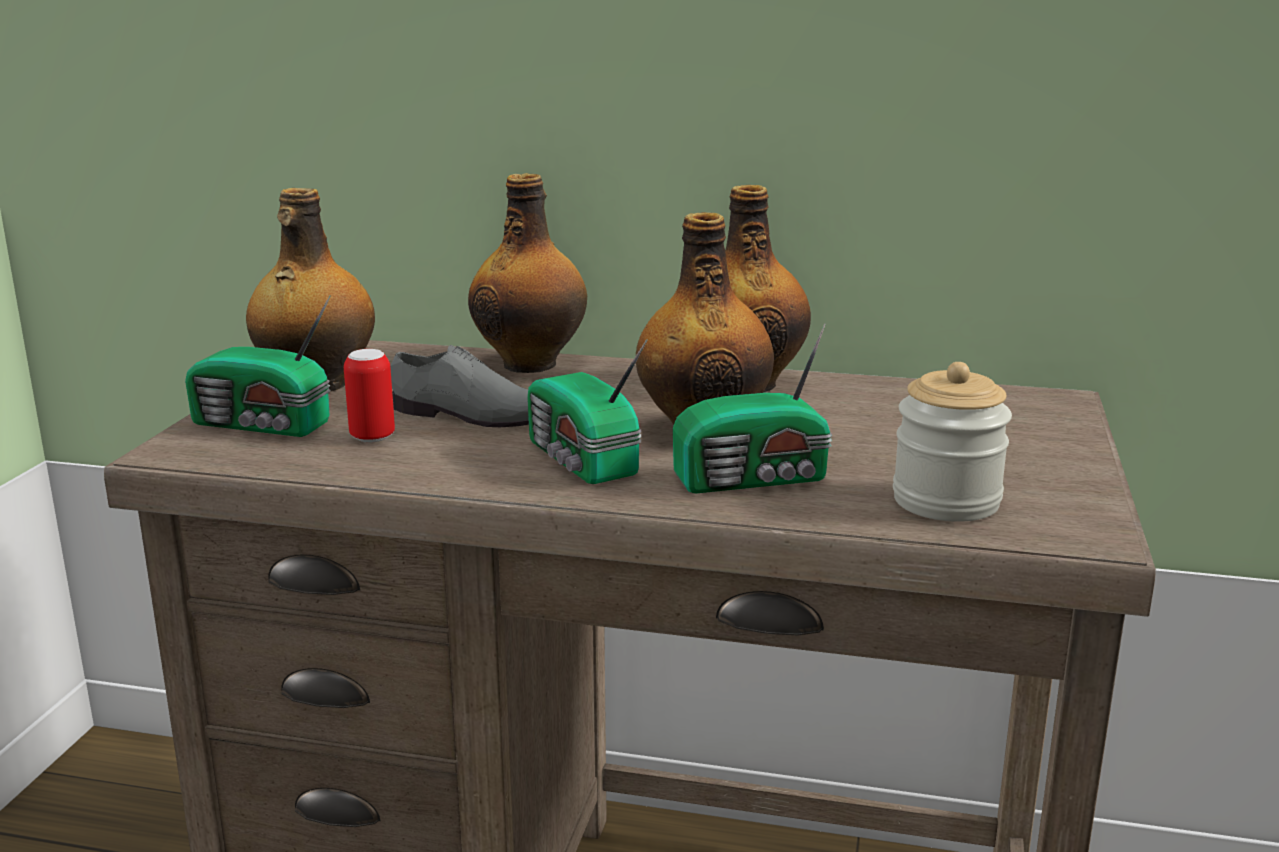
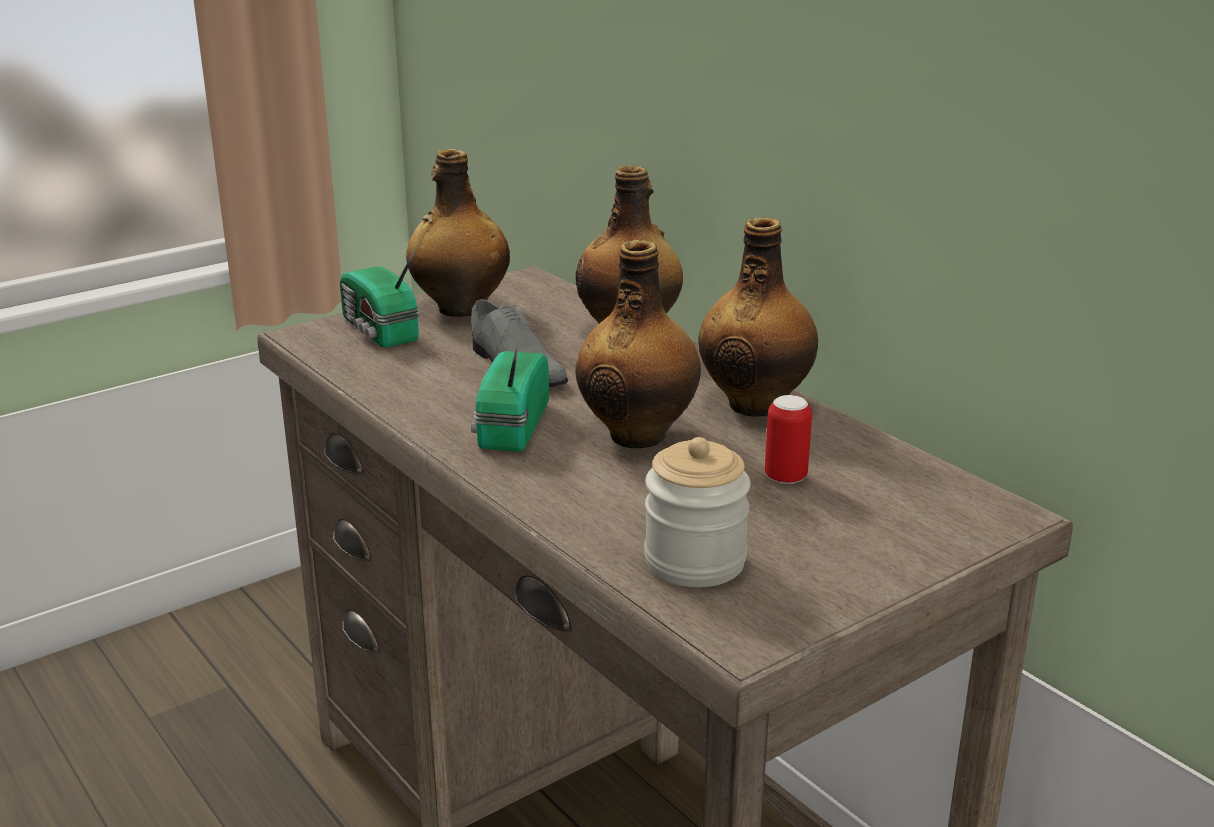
camera: 40 degrees right, 5 degrees up
(372, 437) = (422, 362): can -> can (785, 477)
(755, 479) = (595, 487): radio -> none

